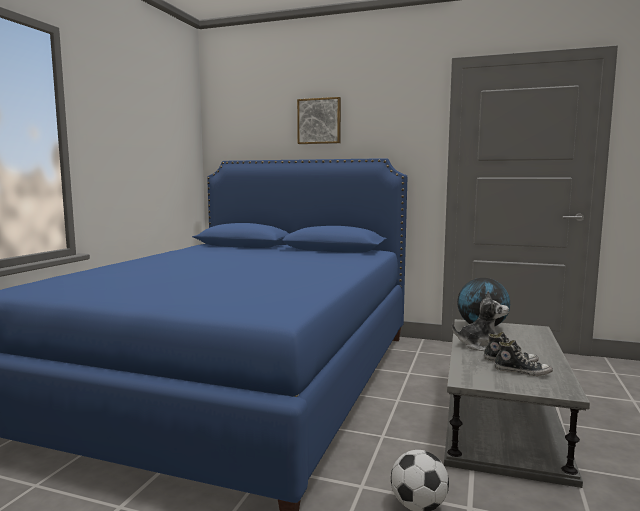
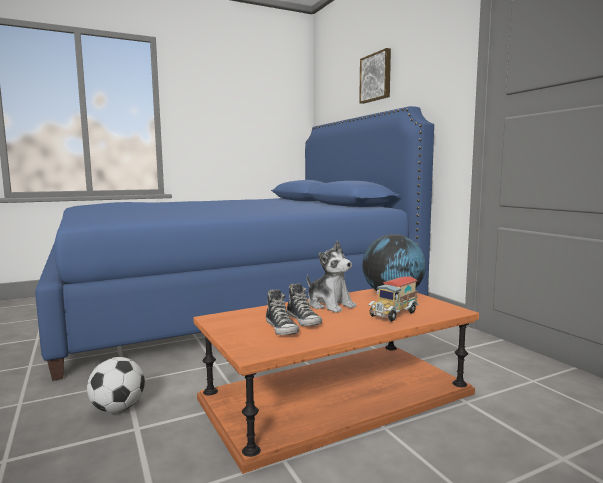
camera: 45 degrees right, 0 degrees up
(502, 417) = (337, 396): grey coffee table -> orange coffee table
(528, 341) = (393, 315): none -> toy truck

